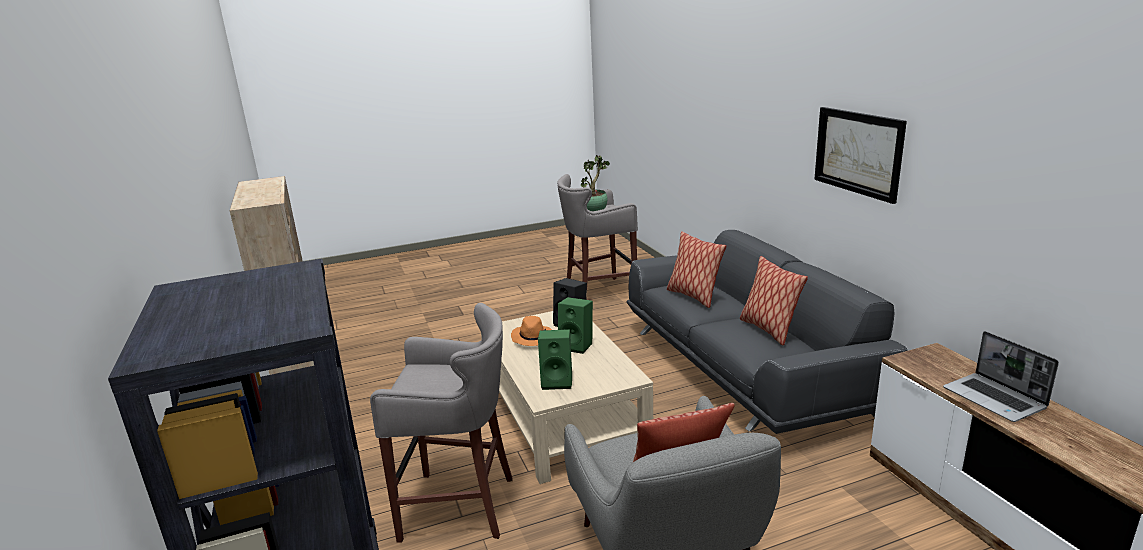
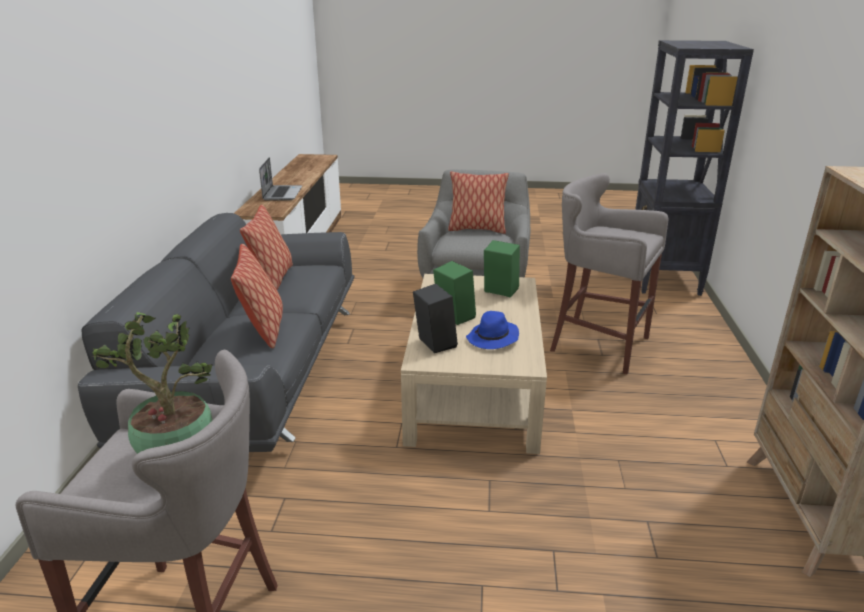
camera: 155 degrees left, 5 degrees up
(532, 338) = (493, 339): orange hat -> blue hat
(858, 152) = (152, 104): picture -> none

